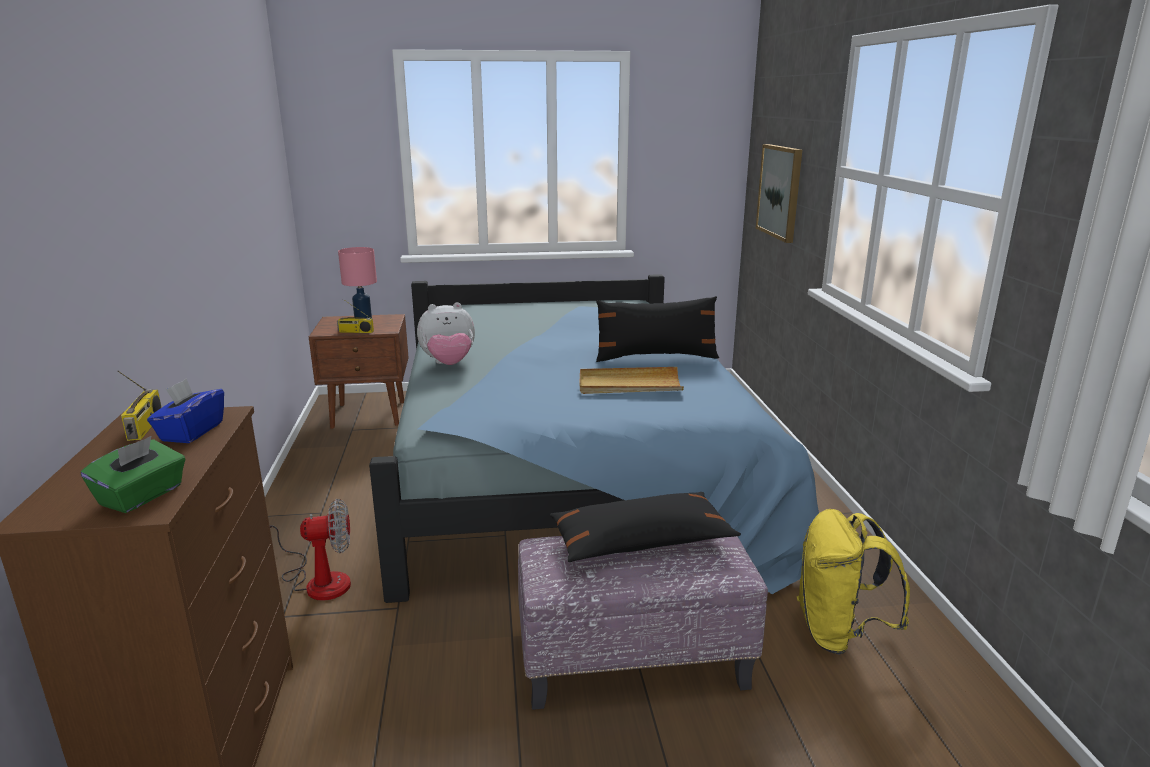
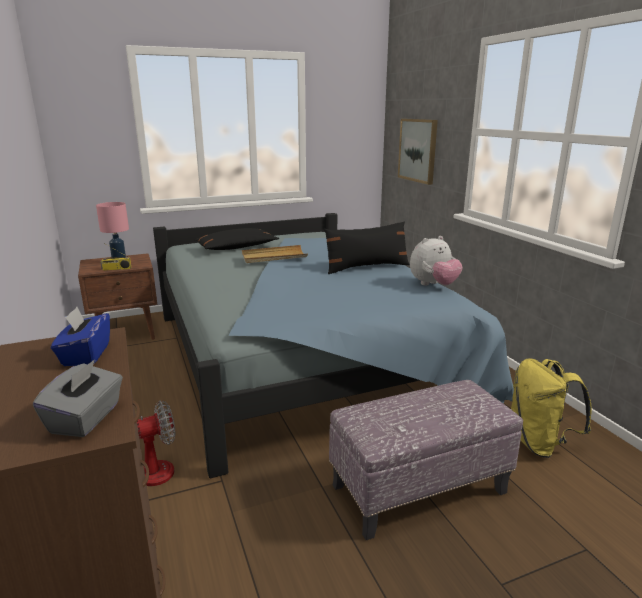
camera: 15 degrees left, 0 degrees up
(142, 496) = (86, 418): green tissue box -> grey tissue box
(146, 427) = (36, 355): radio -> none
(448, 364) = (216, 285): plush toy -> plush toy (433, 285)
(629, 385) = (364, 288): beige tray -> beige tray (274, 257)
(641, 542) = (421, 399): black pillow -> black pillow (237, 248)

